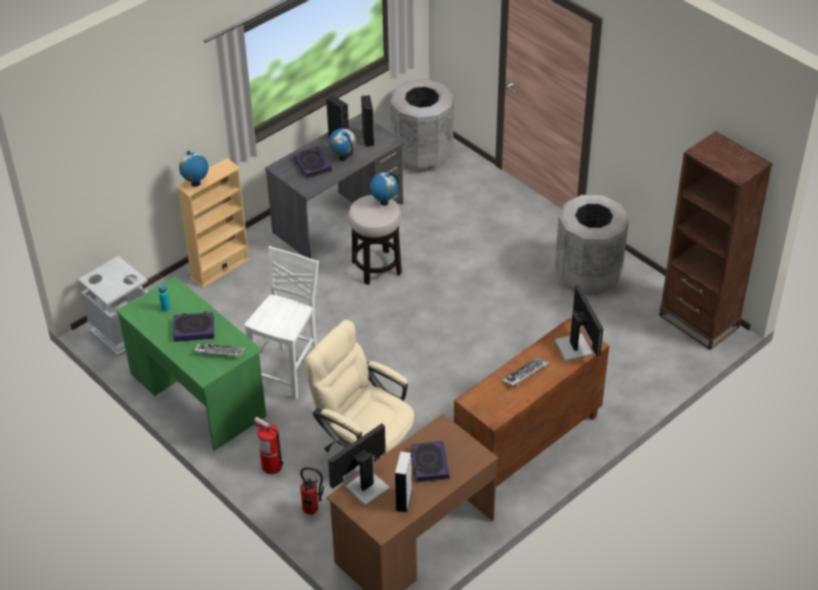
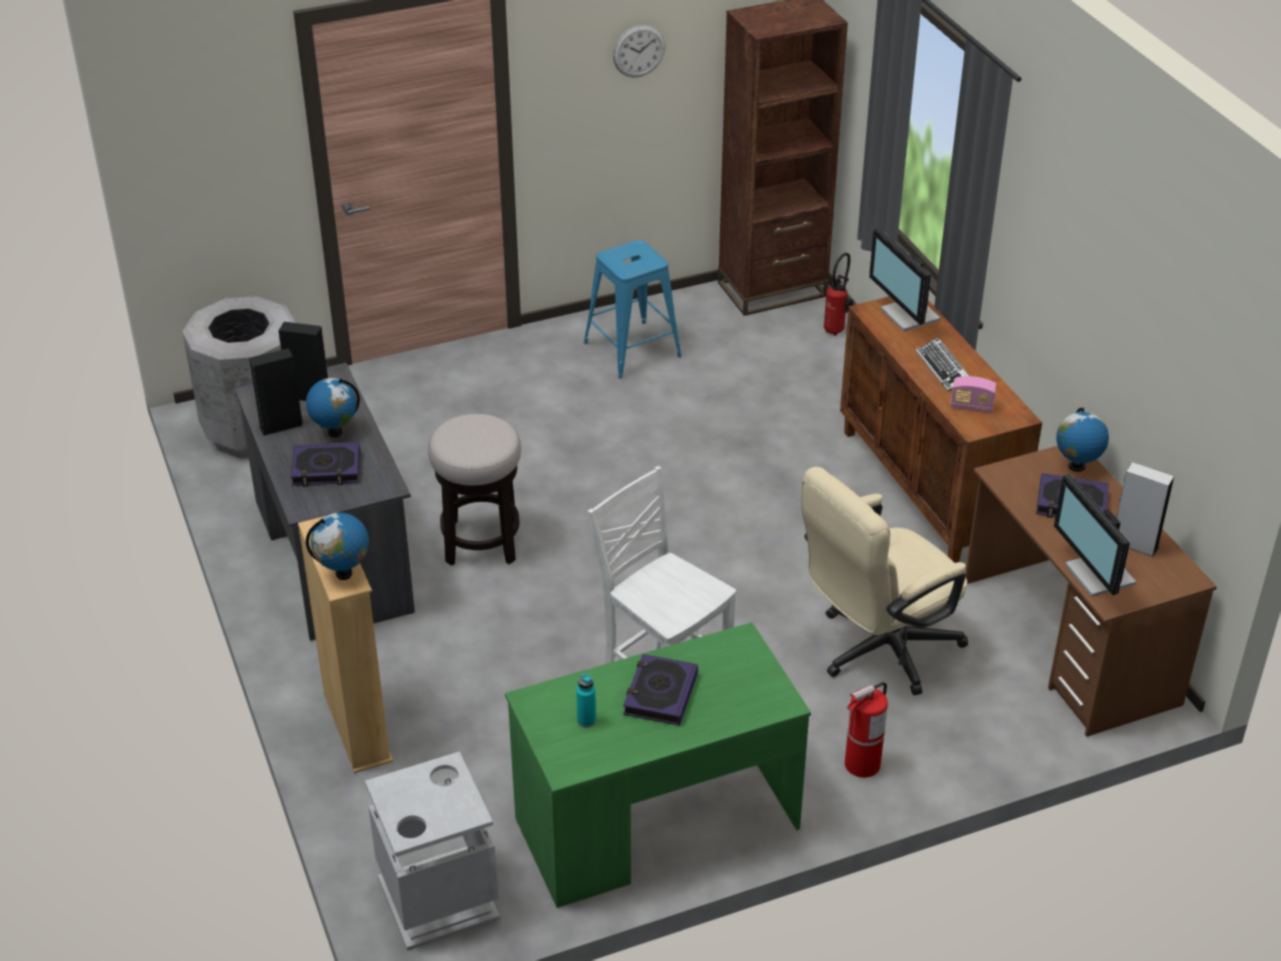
camera: 70 degrees left, 5 degrees down
(219, 352) = (735, 673): keyboard -> none
(313, 511) = (975, 738): fire extinguisher -> fire extinguisher (836, 329)
(384, 202) = (466, 423): globe -> globe (1076, 467)
(491, 395) = (971, 407): none -> radio
(575, 346) = (908, 315): monitor -> monitor turned 120 degrees counterclockwise
(588, 275) = (632, 350): grey trash can -> blue stool
(665, 116) = (639, 51): none -> wall clock

